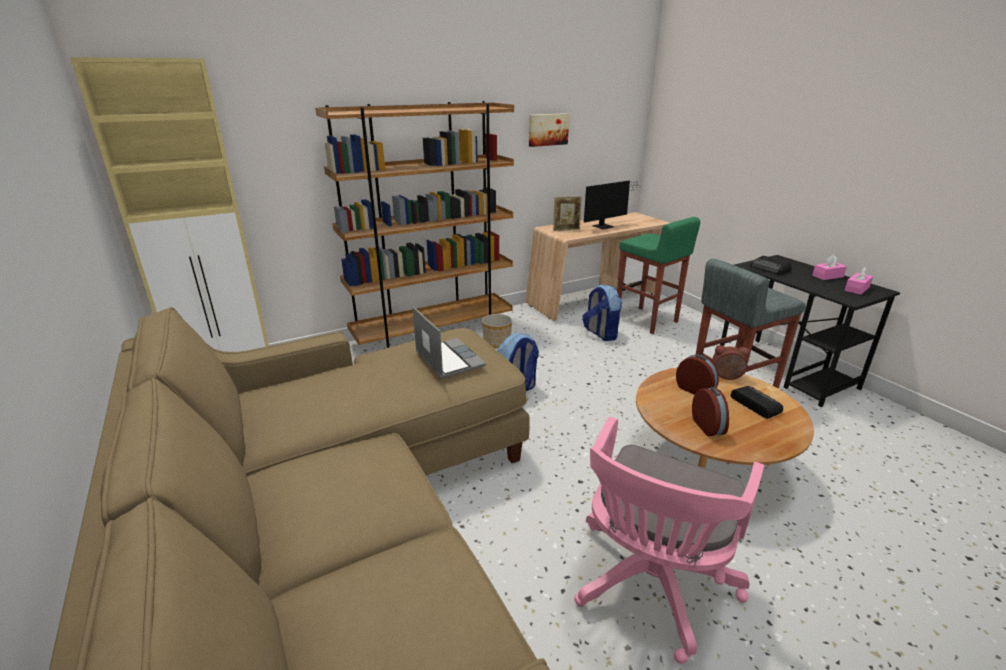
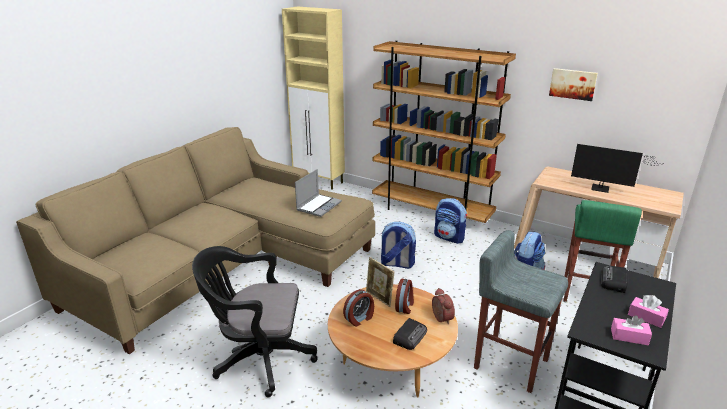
camera: 60 degrees right, 0 degrees up
(497, 342) = (449, 237): planter -> backpack
(566, 230) = (560, 177): picture frame -> picture frame (379, 298)
(650, 586) = (259, 358): pink office chair -> black office chair

